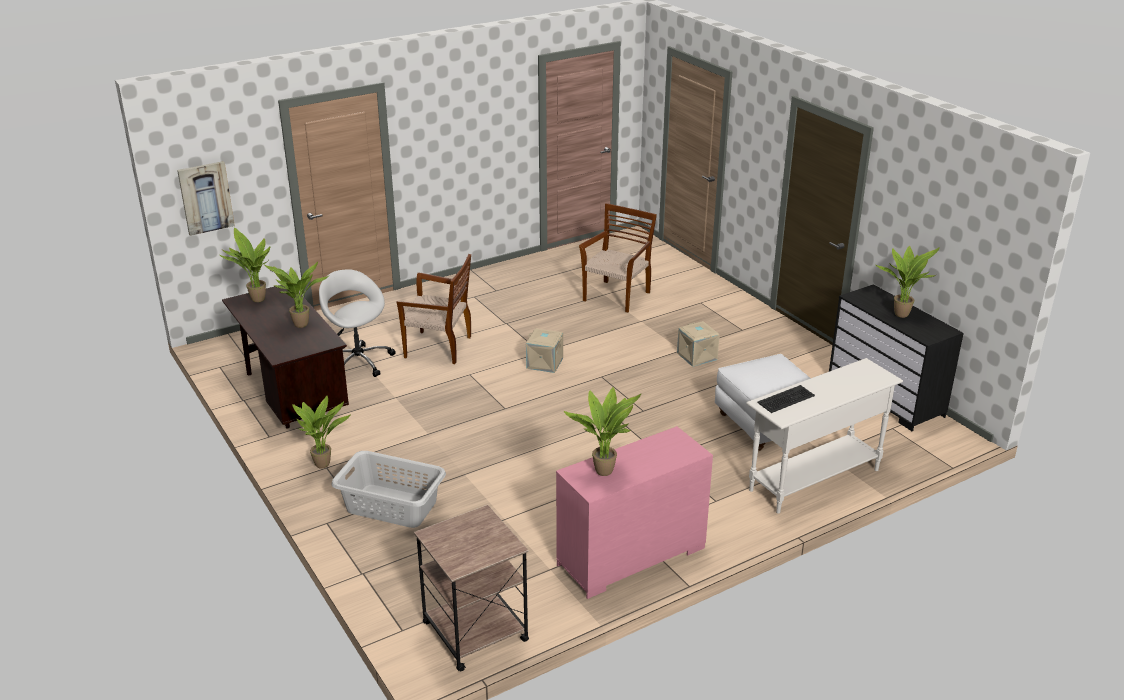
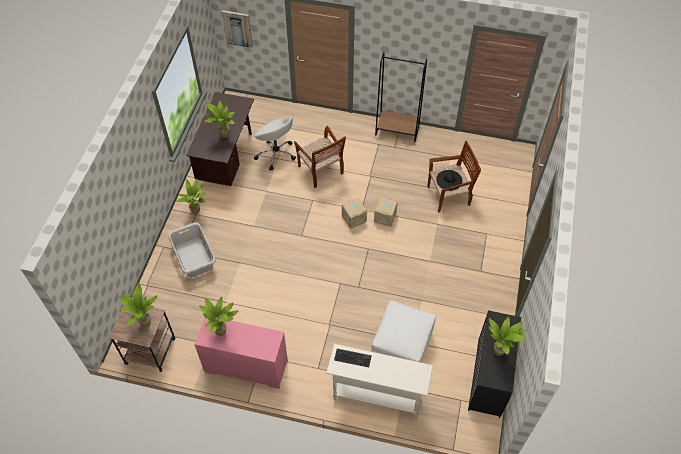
camera: 45 degrees right, 25 degrees up
(256, 300) = (226, 102): potted plant -> potted plant (144, 323)
(358, 362) = (276, 155): white office chair -> white office chair turned 150 degrees clockwise
(478, 278) = (397, 130): none -> clothes rack
(616, 262) = (449, 180): none -> black hat
(696, 356) = (431, 271): beige storage box -> beige storage box (384, 217)

